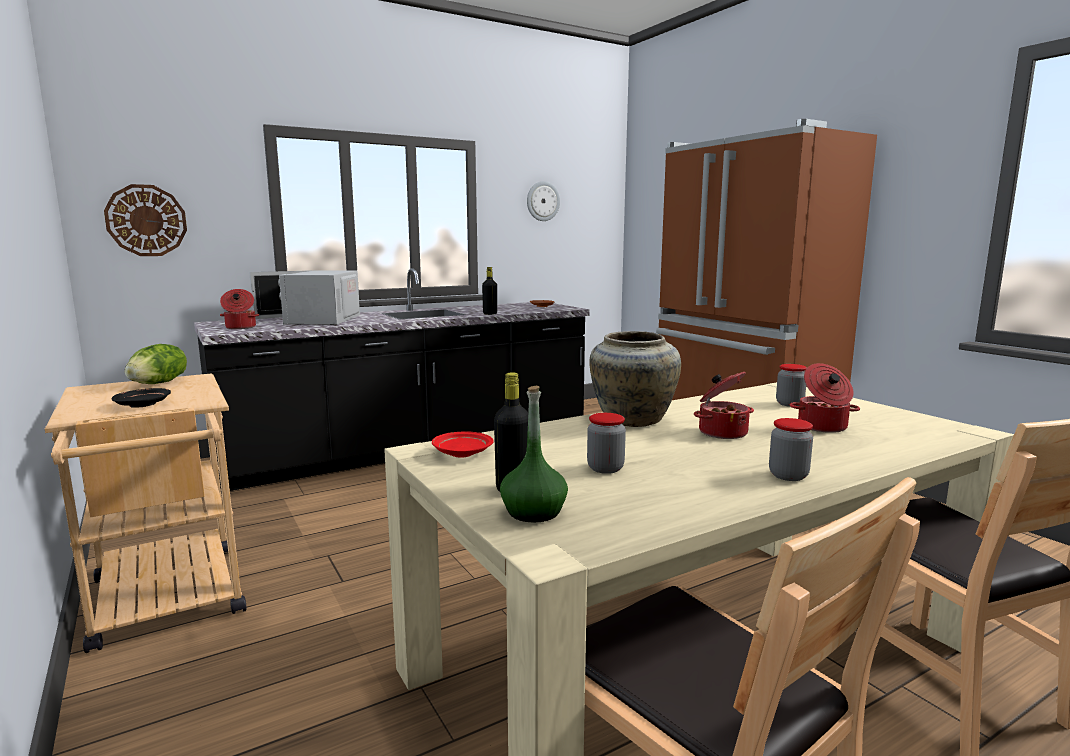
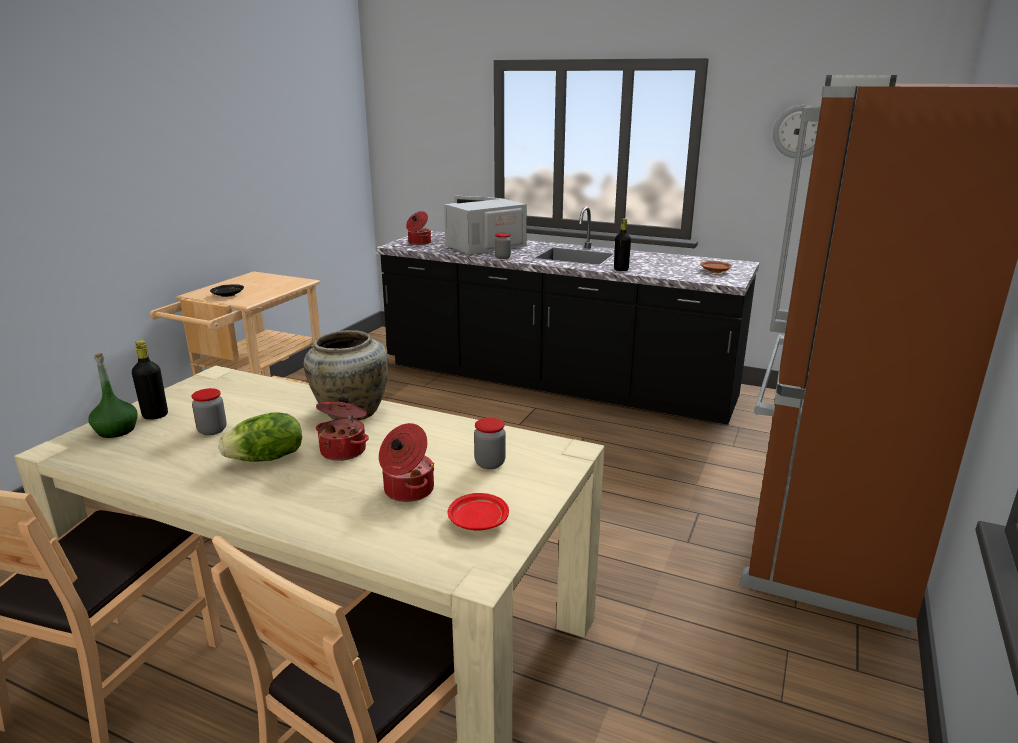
camera: 55 degrees right, 10 degrees up
(146, 220) = (412, 145): wall clock -> none
(159, 383) = (279, 281): lettuce -> lettuce (267, 458)
(461, 453) = (217, 385): red plate -> red plate (478, 521)
(788, 475) = (234, 494): jar -> jar (502, 257)

